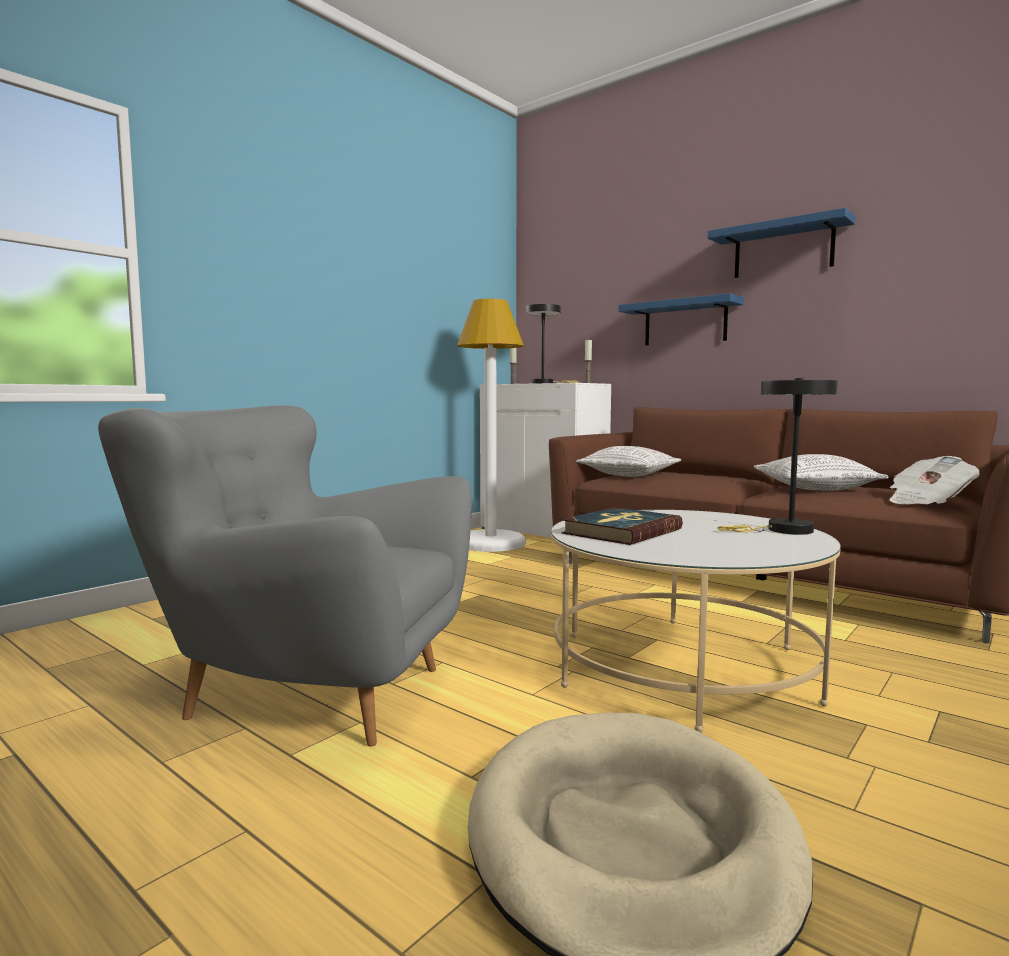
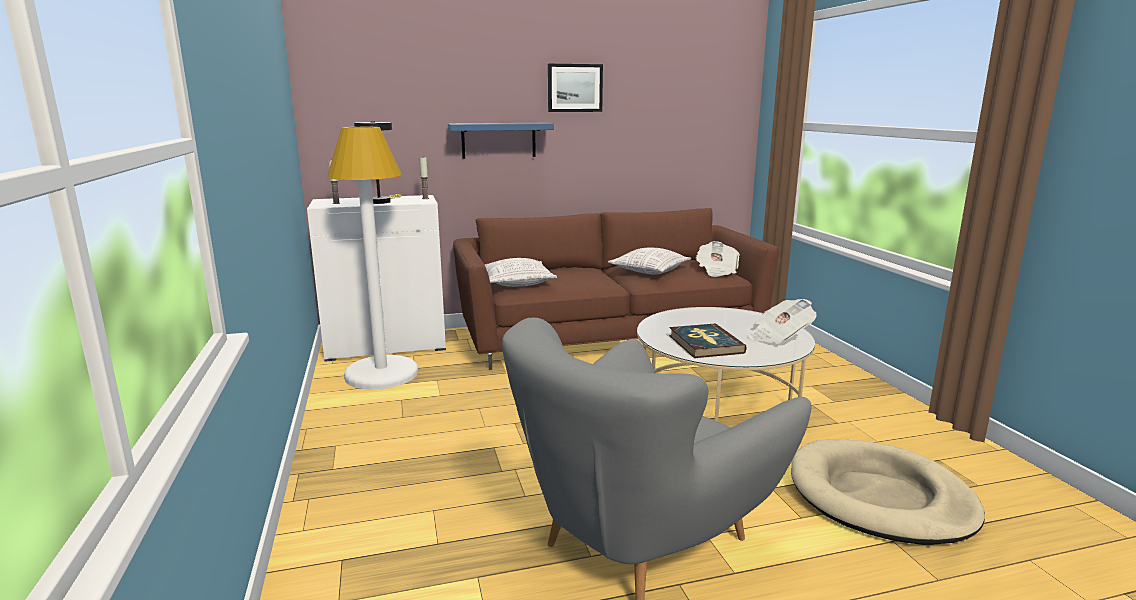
camera: 55 degrees left, 10 degrees up
(745, 550) = (779, 337): none -> newspaper
(782, 530) = (742, 316): black table lamp -> none
(783, 249) = (574, 88): blue shelf -> picture

